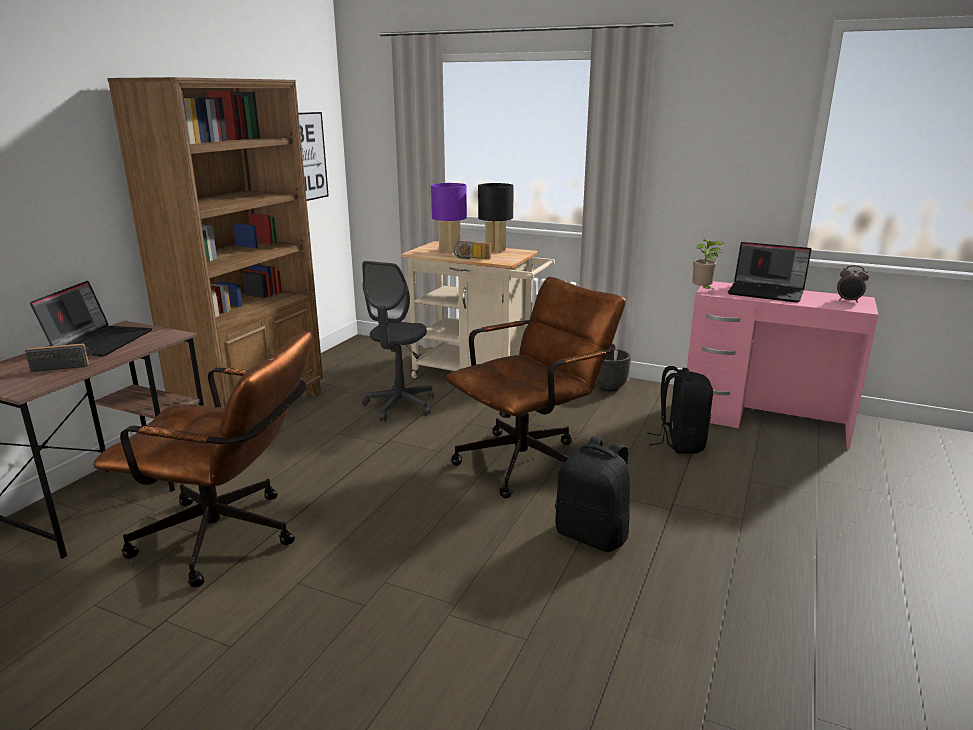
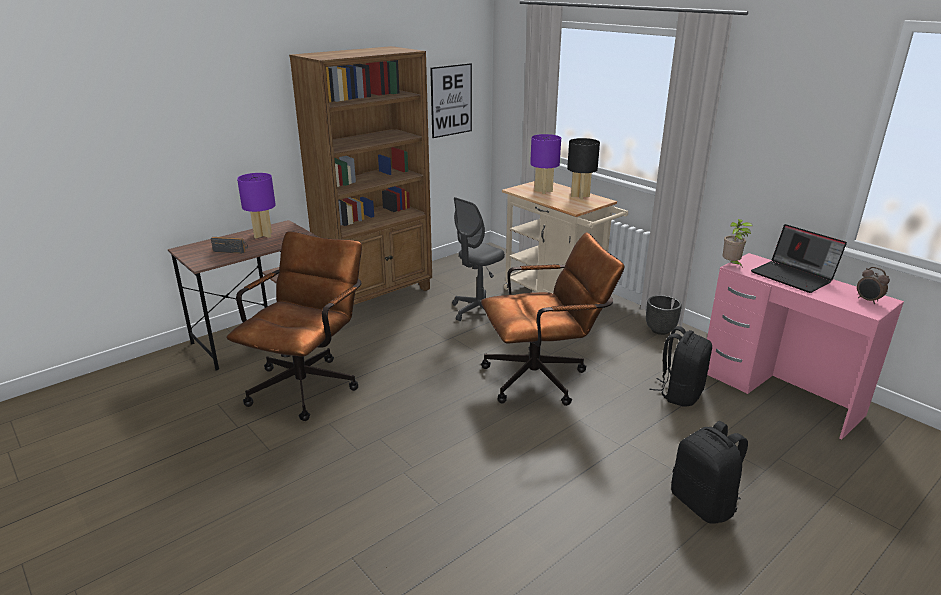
camera: 25 degrees right, 5 degrees up
(100, 341) = (263, 235): laptop -> purple table lamp
(230, 538) = (308, 383): brown office chair -> brown office chair turned 105 degrees counterclockwise
(471, 258) = (552, 202): radio -> none
(593, 535) = (543, 448): black backpack -> black backpack (704, 503)

